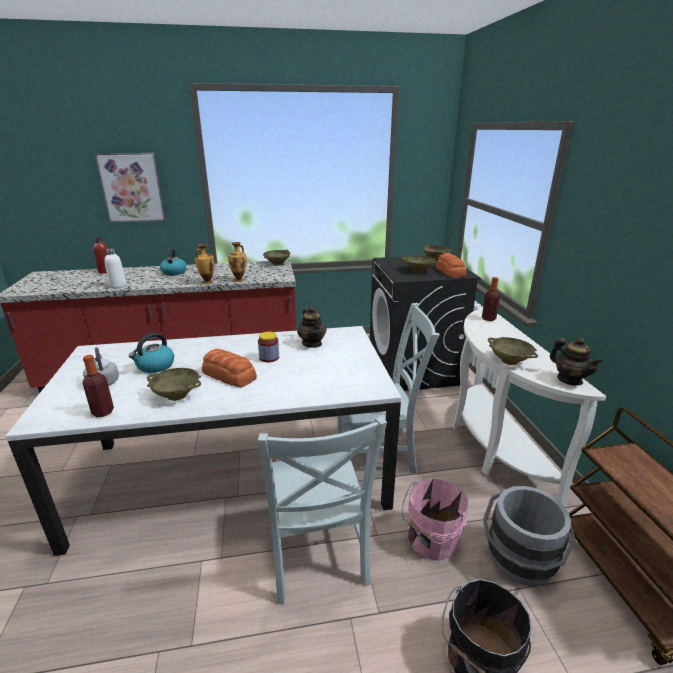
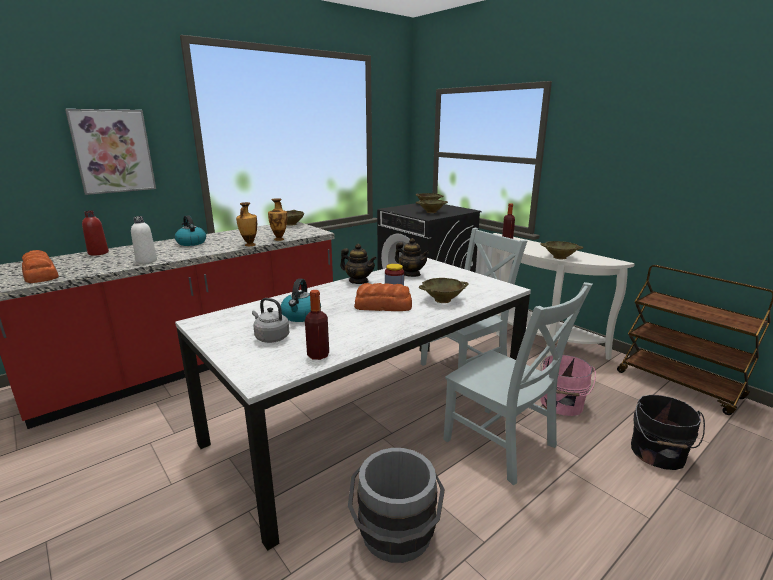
camera: 30 degrees left, 5 degrees down
(177, 395) = (365, 328): beige bowl -> beige bowl (442, 300)
(450, 271) = (454, 210): bread -> bread (40, 275)
(519, 562) = (620, 396): grey bucket -> grey bucket (396, 538)
(569, 380) = (605, 259): teapot -> teapot (358, 281)

